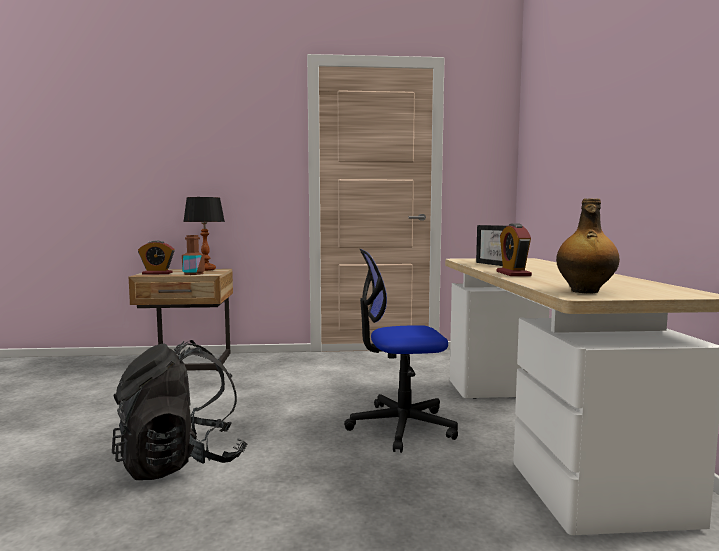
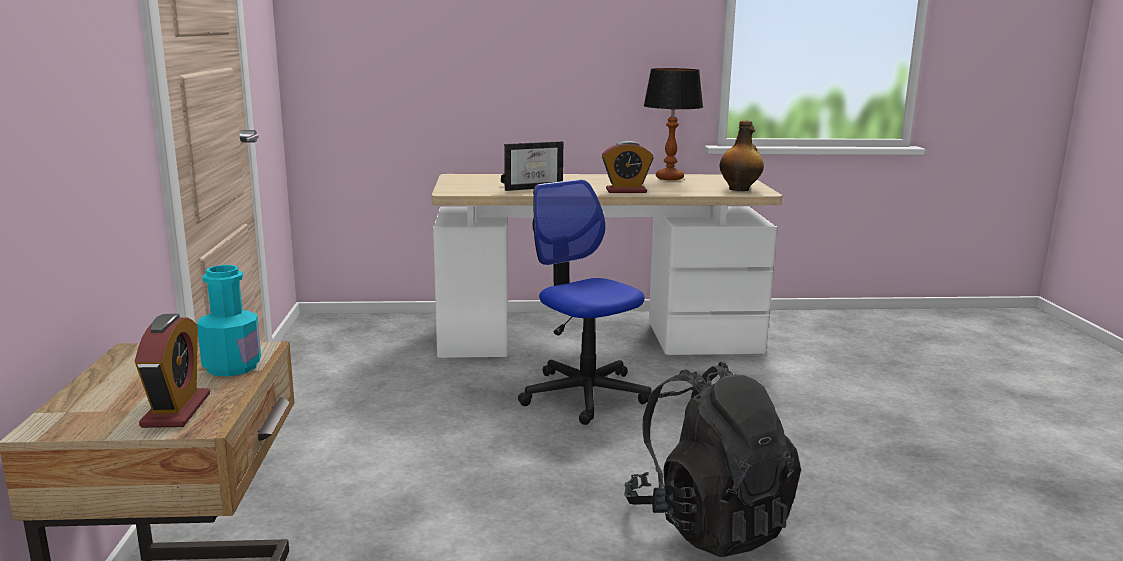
camera: 90 degrees left, 10 degrees up
(193, 274) = (232, 367): brown bottle -> turquoise bottle
(206, 269) = (124, 366): table lamp -> table lamp (669, 178)
(401, 426) = (584, 395): office chair -> office chair turned 150 degrees clockwise

